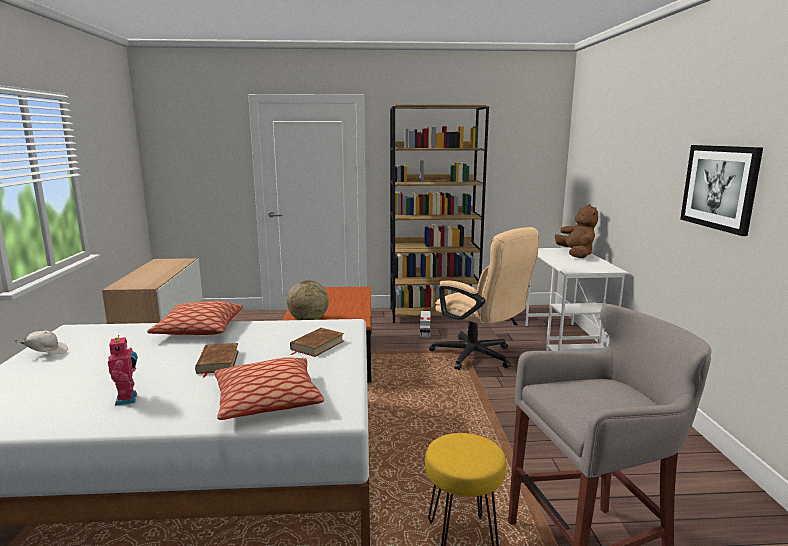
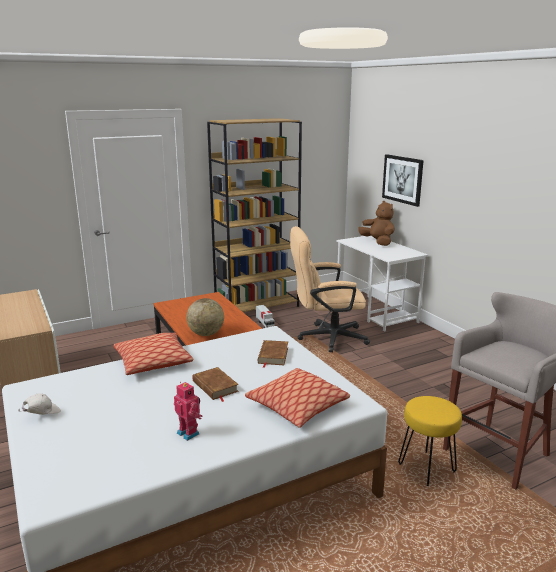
camera: 25 degrees left, 5 degrees up
(479, 357) = (326, 338): beige office chair -> beige office chair turned 150 degrees clockwise
(719, 187) = (510, 196): picture -> picture (402, 179)

